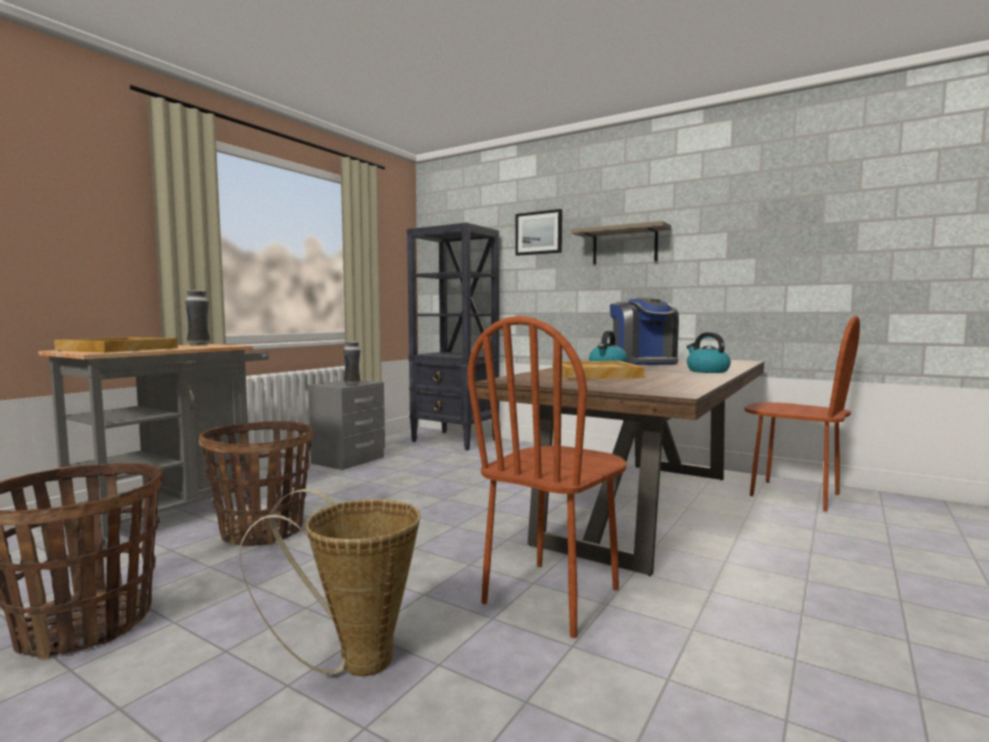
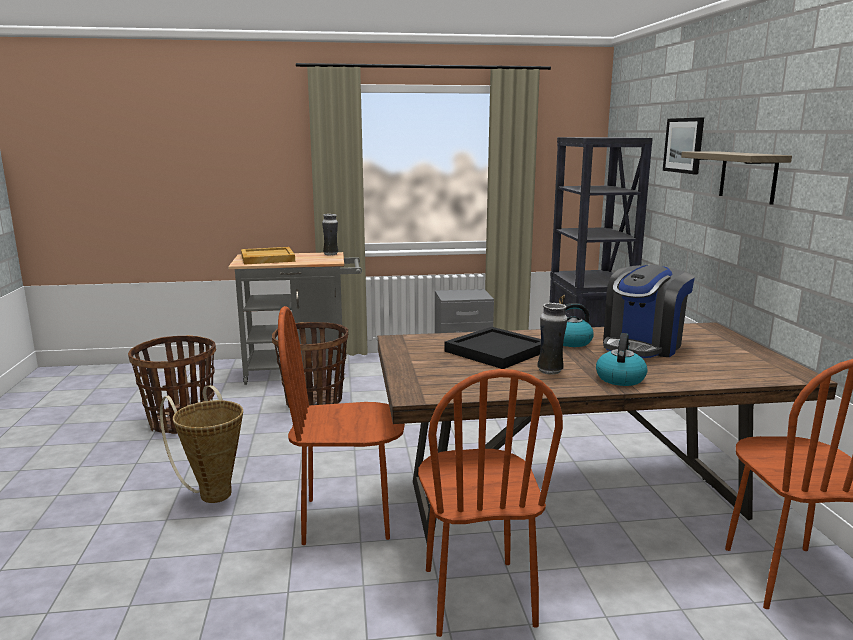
camera: 50 degrees right, 10 degrees up
(352, 384) = (463, 296): vase -> vase (550, 371)
(594, 374) = (496, 351): beige tray -> black tray
(753, 584) = (477, 596): none -> brown chair

